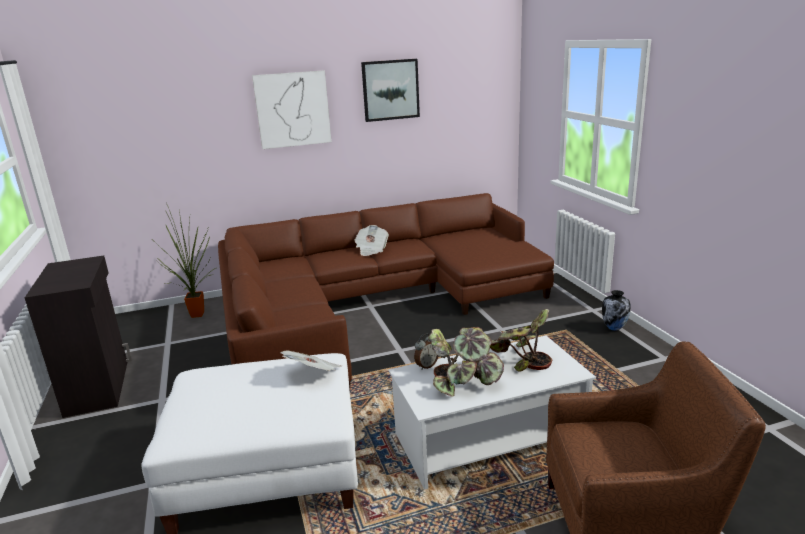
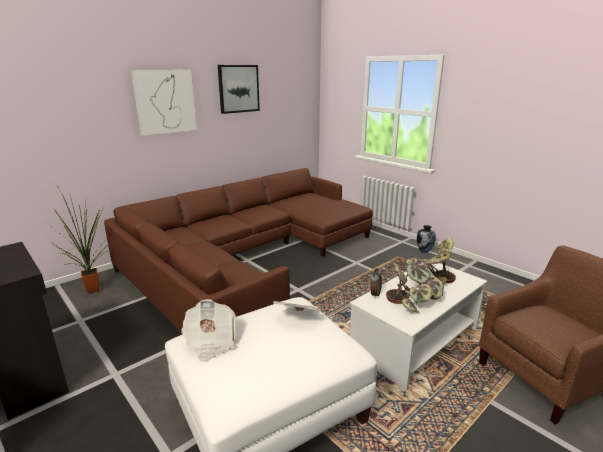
camera: 25 degrees left, 0 degrees up
(371, 250) = (239, 215): newspaper -> newspaper (210, 342)

